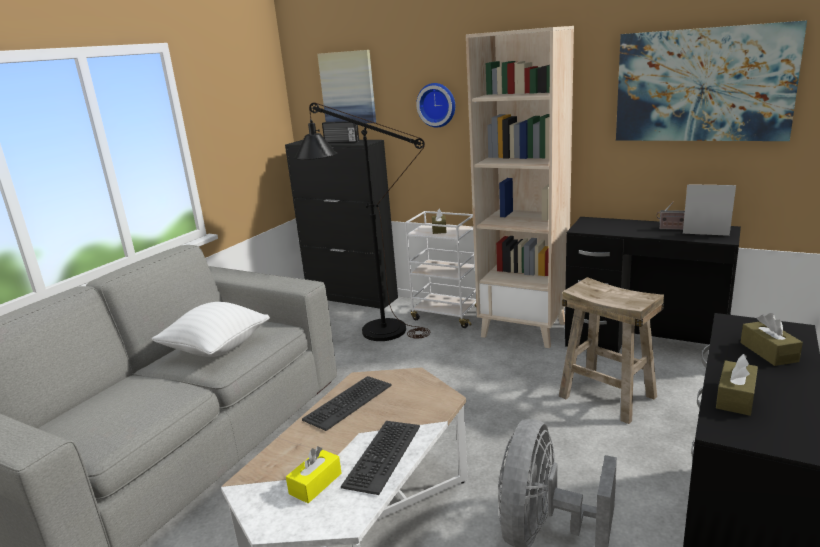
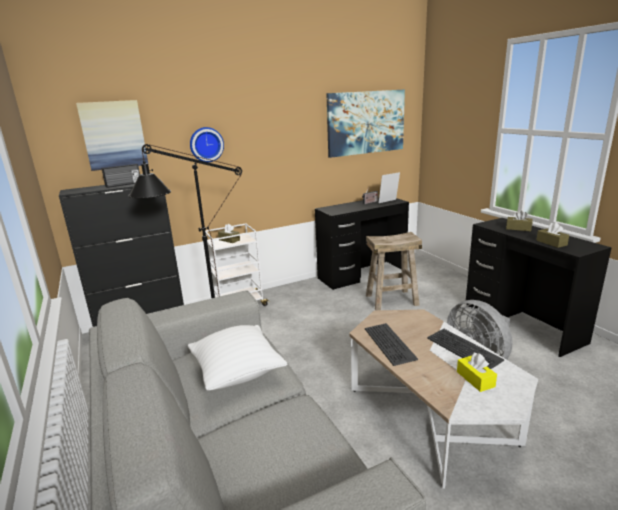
camera: 55 degrees left, 0 degrees up
(524, 329) = (298, 291): beige bookcase -> none

